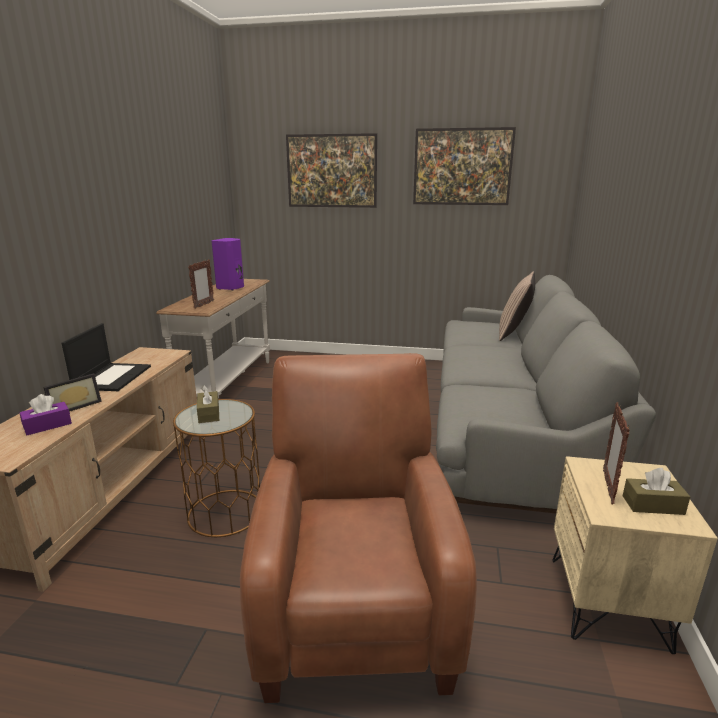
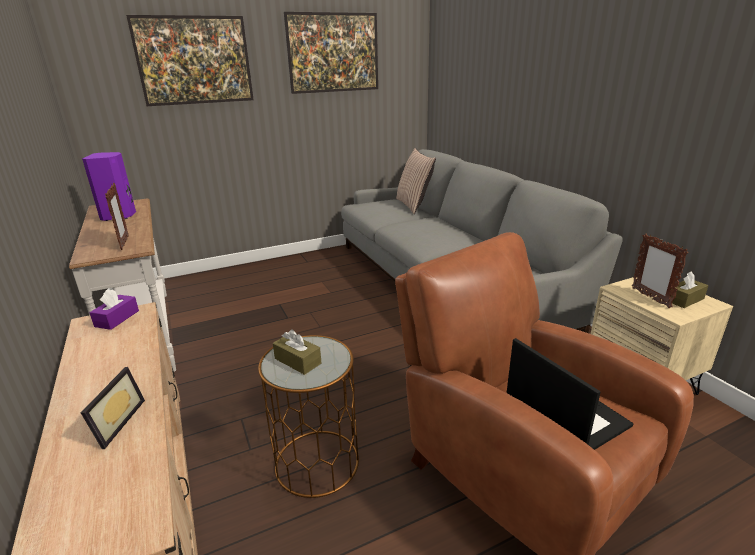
camera: 35 degrees left, 5 degrees up
(47, 425) = (118, 462): purple tissue box -> purple tissue box (117, 318)
(112, 377) = (102, 366): laptop -> laptop (564, 410)

